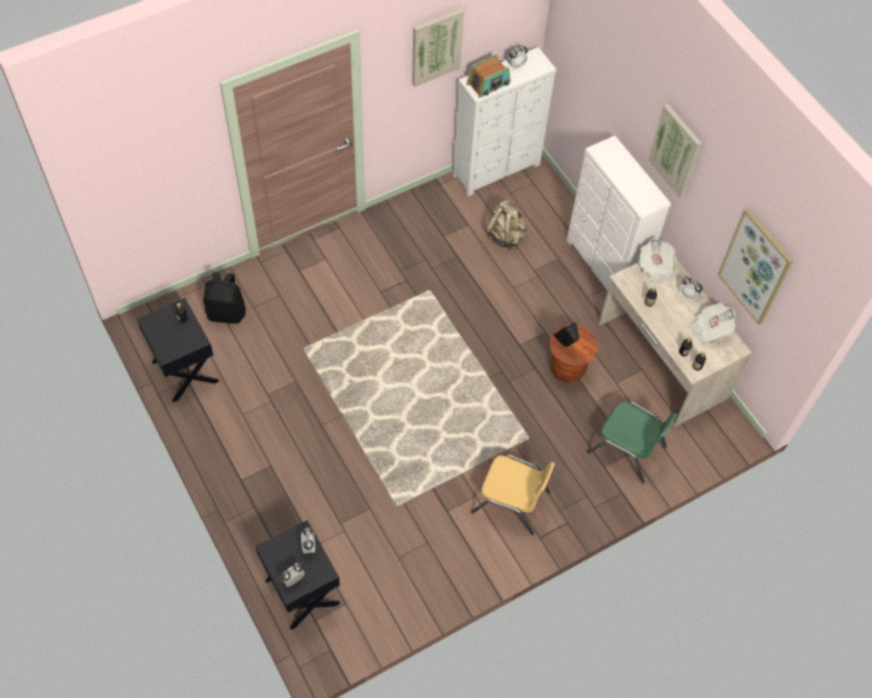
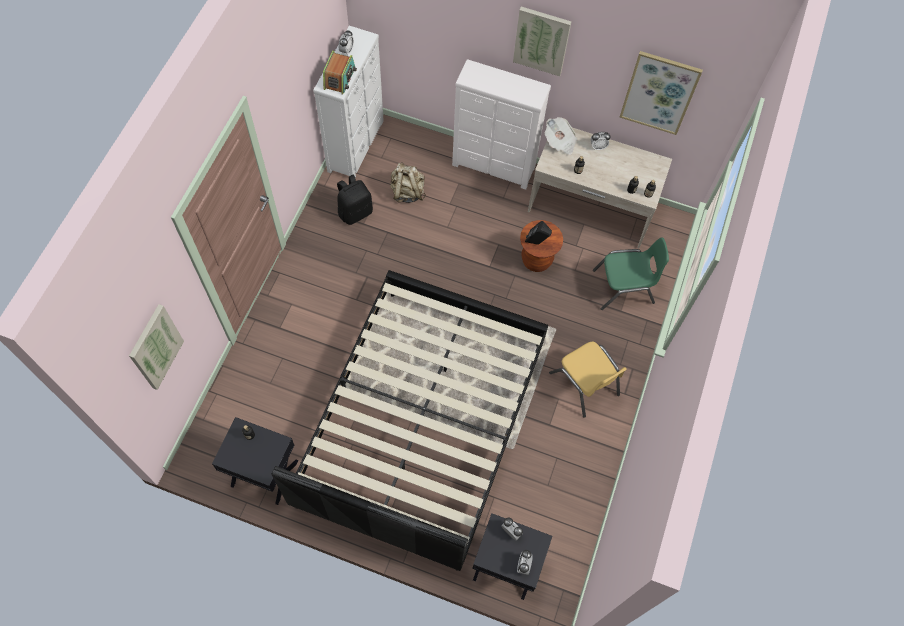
camera: 40 degrees left, 5 degrees up
(227, 312) = (254, 402): black backpack -> black backpack (355, 212)
(341, 426) = (421, 422): none -> black bed
(436, 46) = (292, 72): picture -> picture (155, 347)
(511, 502) = (584, 384): yellow chair -> yellow chair turned 75 degrees clockwise
(709, 329) = (632, 161): newspaper -> none

